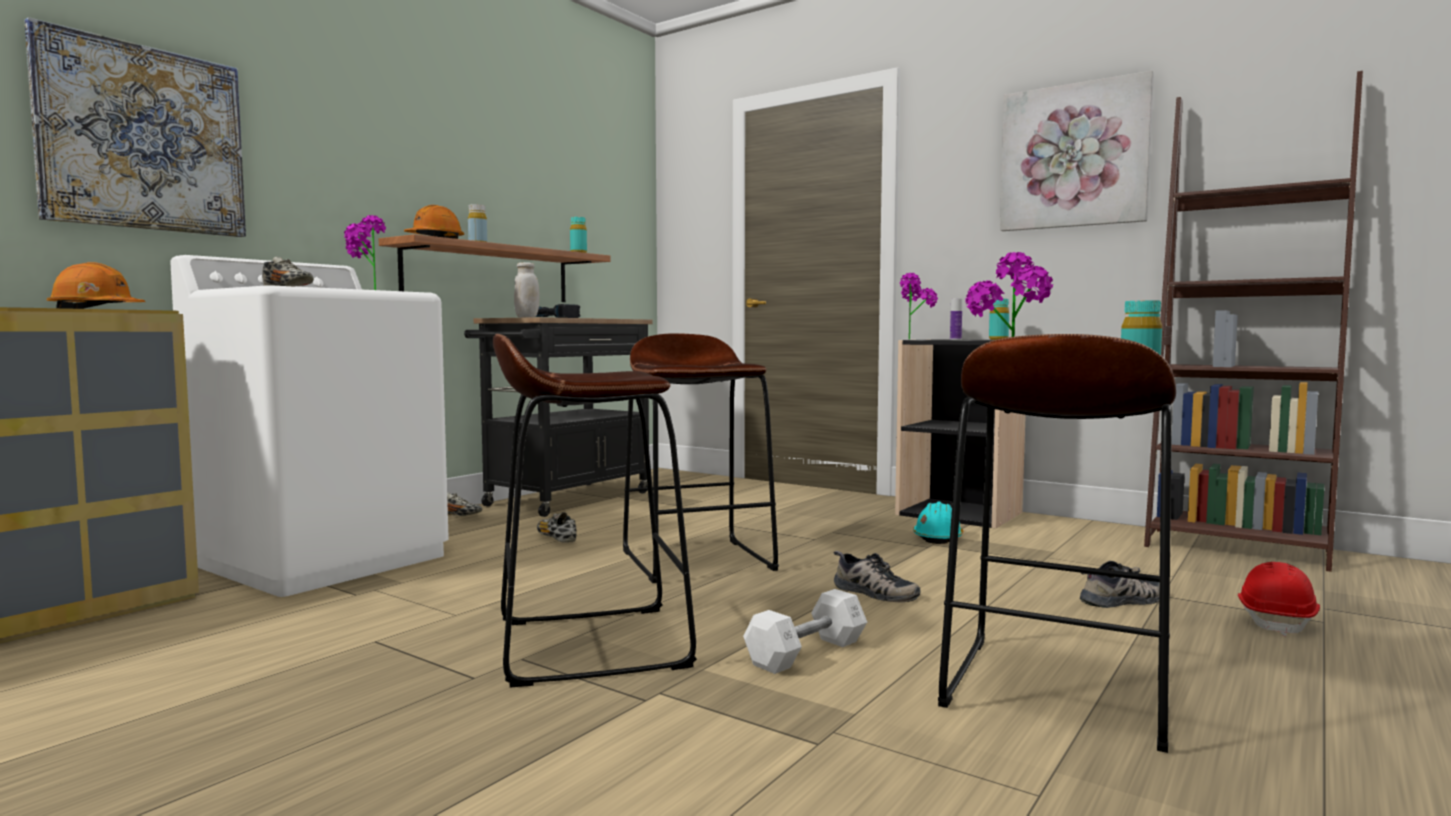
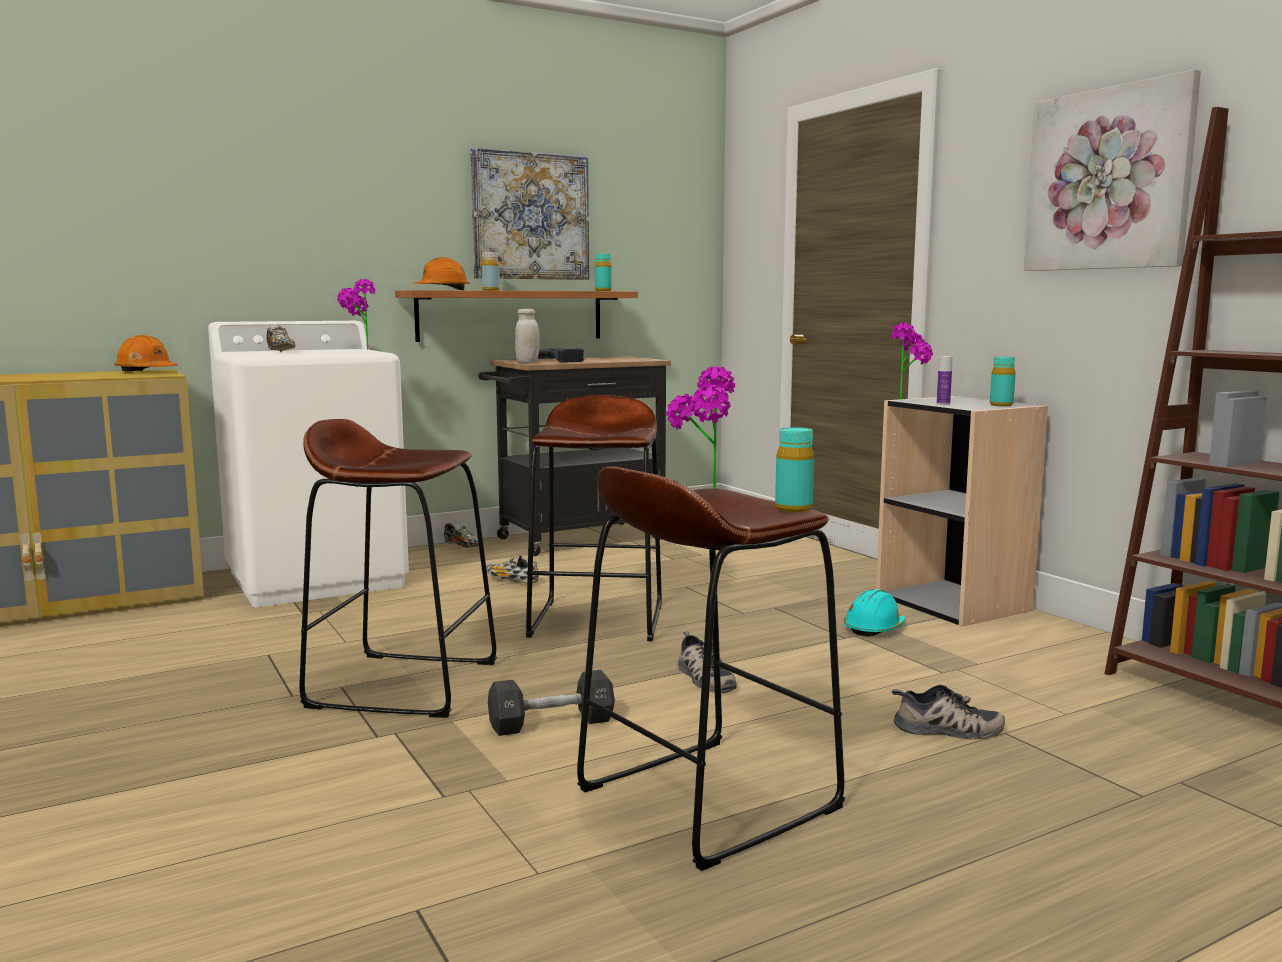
camera: 25 degrees right, 5 degrees up
(143, 138) = (189, 227): picture -> picture (530, 216)
(556, 539) = (511, 581): shoe -> shoe turned 45 degrees counterclockwise
(806, 653) = (551, 723): white dumbbell -> black dumbbell
(1276, 621) = (1083, 784): red hard hat -> none

